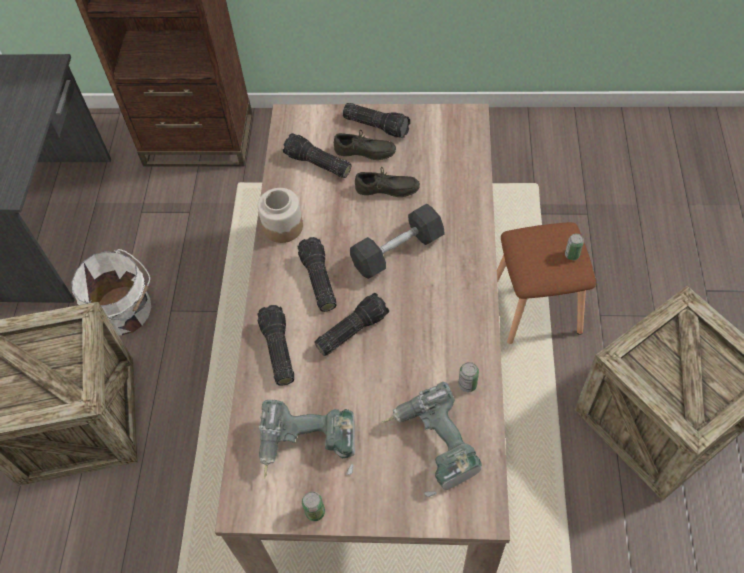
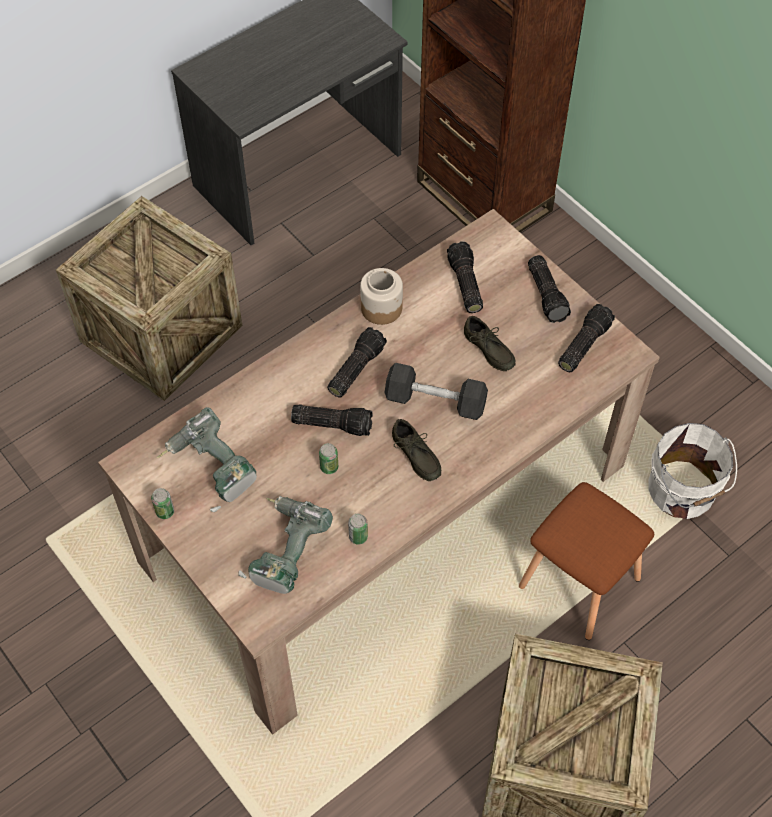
camera: 45 degrees right, 0 degrees up
(125, 311) = (276, 285): white bucket -> white bucket (682, 492)
(277, 350) = (270, 389): flashlight -> flashlight (582, 344)
(364, 154) = (509, 308): grey shoe -> grey shoe (414, 457)
(572, 255) = (610, 550): can -> can (329, 467)

